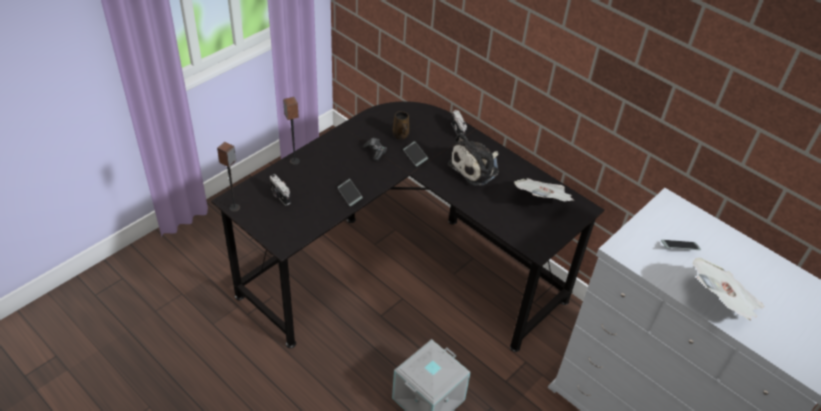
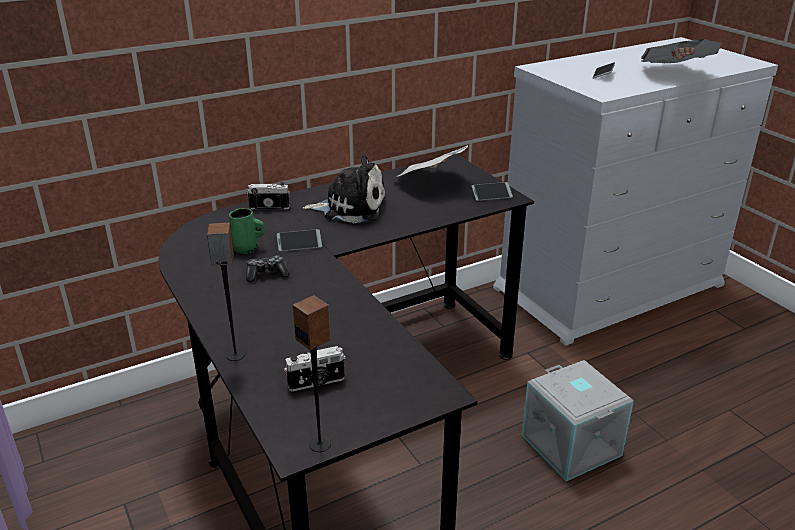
camera: 70 degrees left, 15 degrees down
(349, 195) = (351, 310): phone -> phone (491, 195)
(401, 135) = (247, 249): brown mug -> green mug
(476, 168) = (350, 208): plush toy -> plush toy turned 60 degrees counterclockwise

